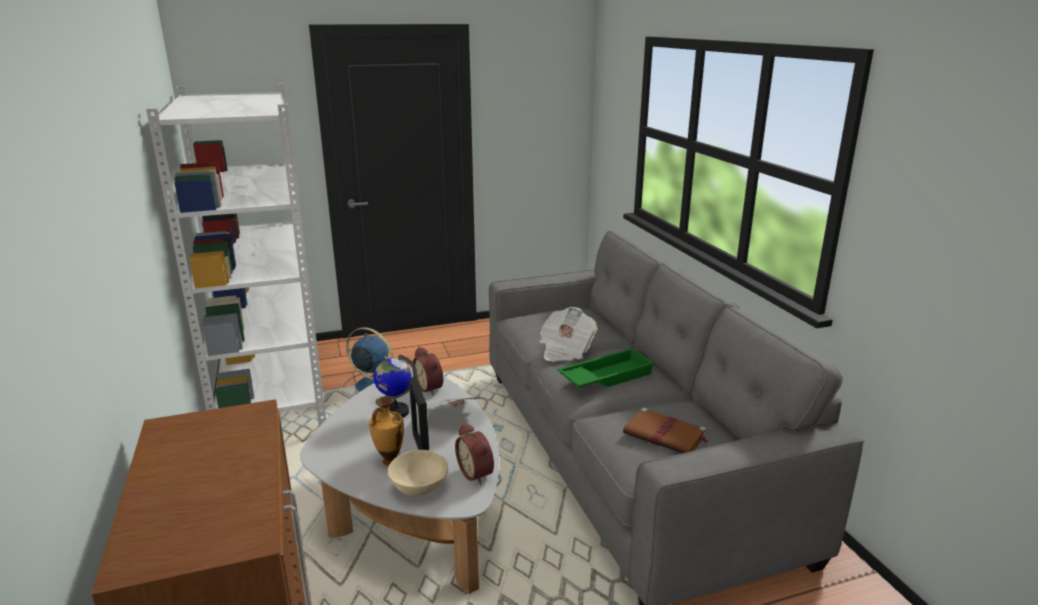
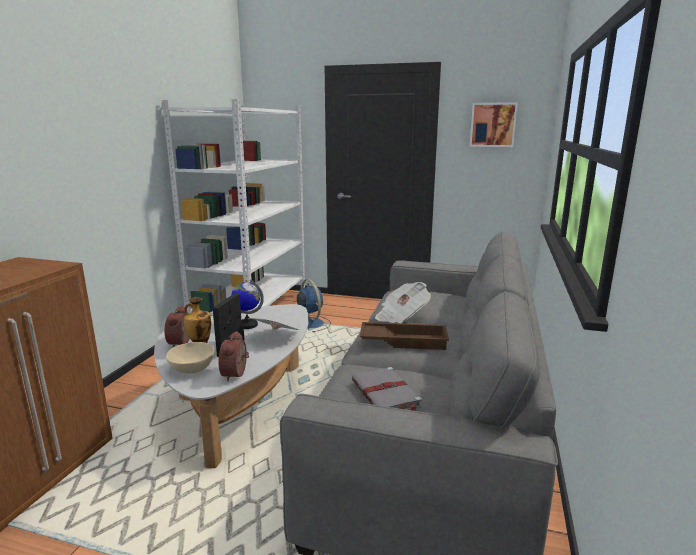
camera: 35 degrees right, 5 degrees down
(430, 387) = (289, 318): alarm clock -> alarm clock (182, 343)
(533, 99) = (493, 125): none -> picture
(605, 376) = (404, 340): green tray -> brown tray
(665, 435) = (386, 394): brown book -> grey book

